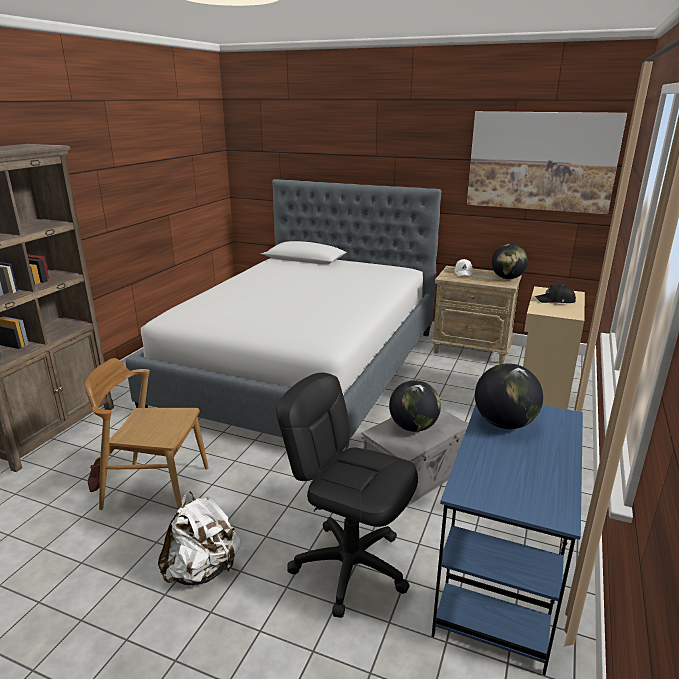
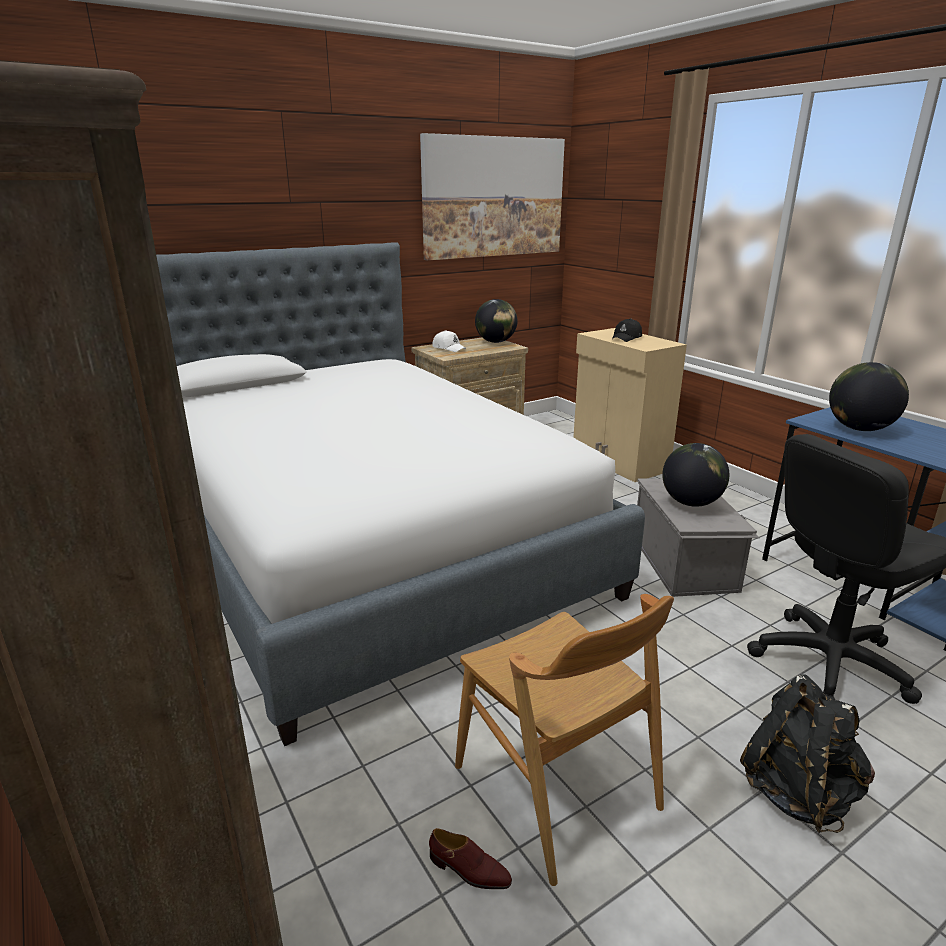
camera: 55 degrees left, 0 degrees up
(156, 488) = (556, 787): brown chair -> brown chair turned 75 degrees counterclockwise
(203, 570) = (798, 792): white backpack -> black backpack

